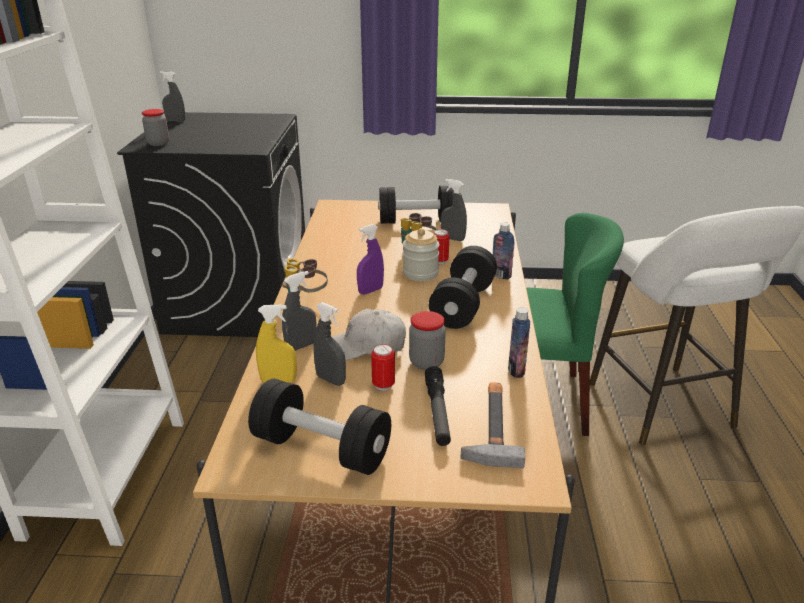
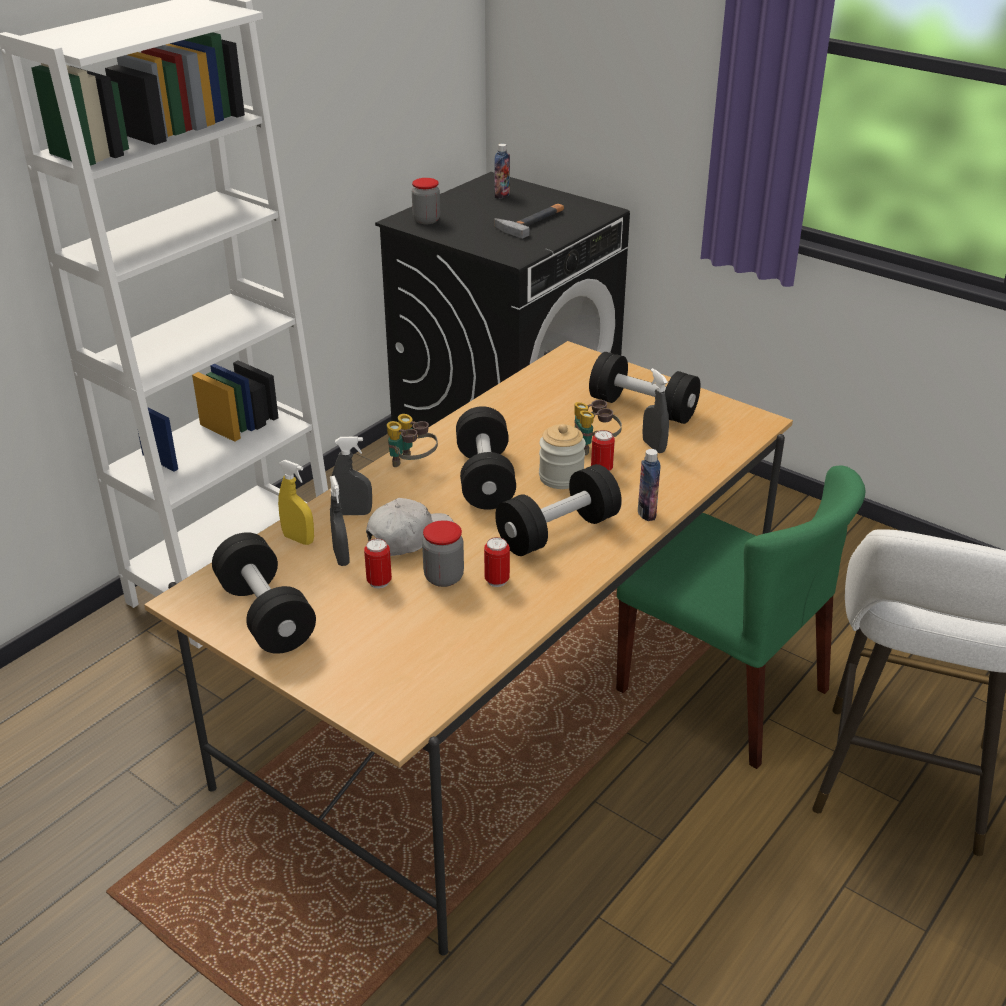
camera: 35 degrees right, 5 degrees up
(175, 121) = (480, 188): grey spray bottle -> none
(367, 346) = (410, 538): white cap -> white cap turned 120 degrees clockwise
(370, 291) = (485, 478): purple spray bottle -> black dumbbell
(437, 412) = (394, 628): flashlight -> none
(465, 349) = (497, 581): none -> can
(491, 425) = (425, 662): hammer -> hammer (533, 221)
(516, 370) = (517, 623): bottle -> bottle (502, 195)

